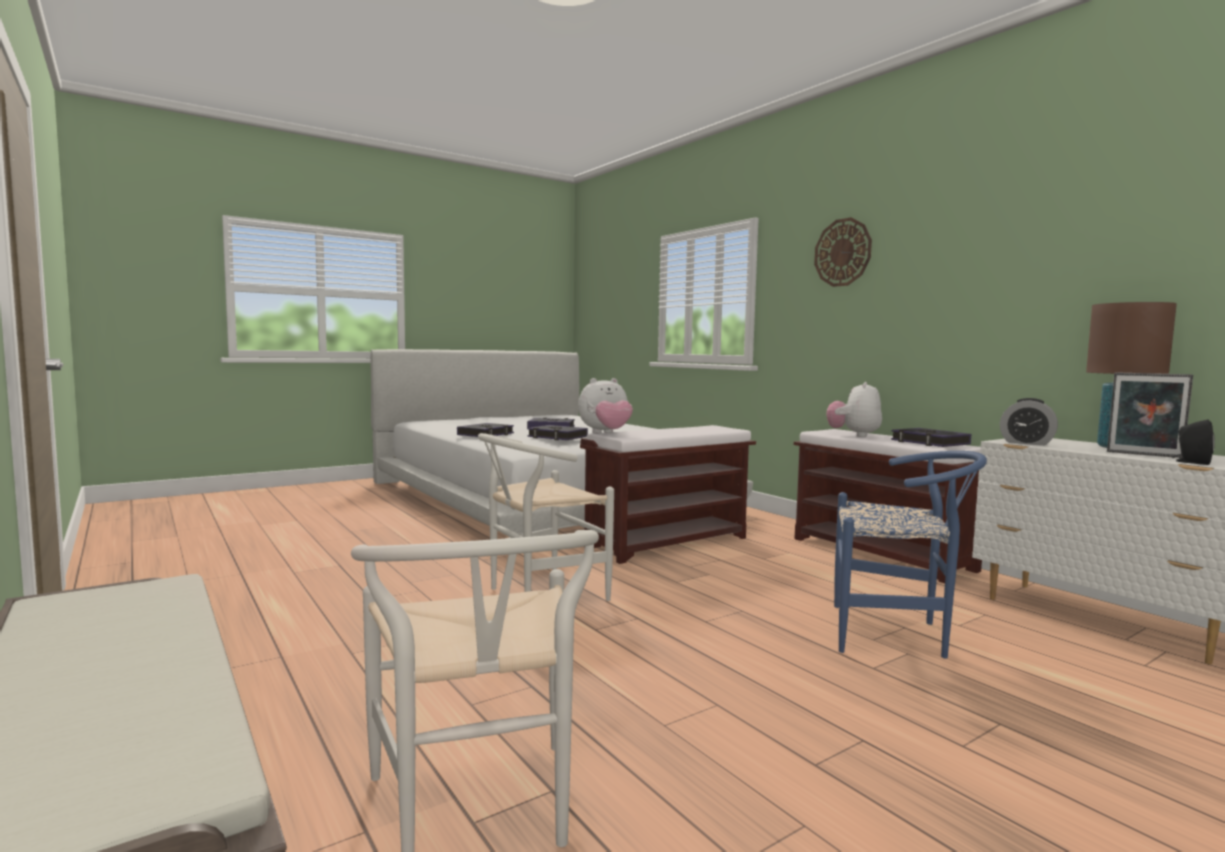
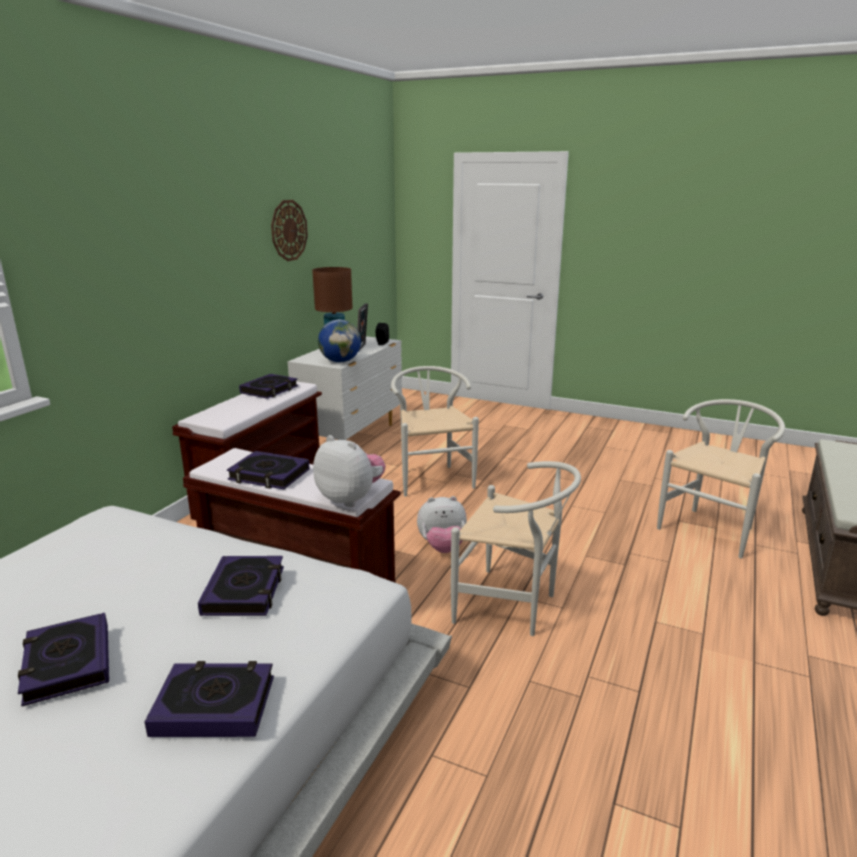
camera: 120 degrees left, 15 degrees up
(677, 429) = (269, 475): none -> book
(842, 252) = (131, 228): wall clock -> wall clock (289, 230)
(854, 435) = (237, 411): plush toy -> plush toy (442, 547)
(896, 634) = (432, 478): blue chair -> white chair
(1026, 443) = (340, 361): alarm clock -> globe

